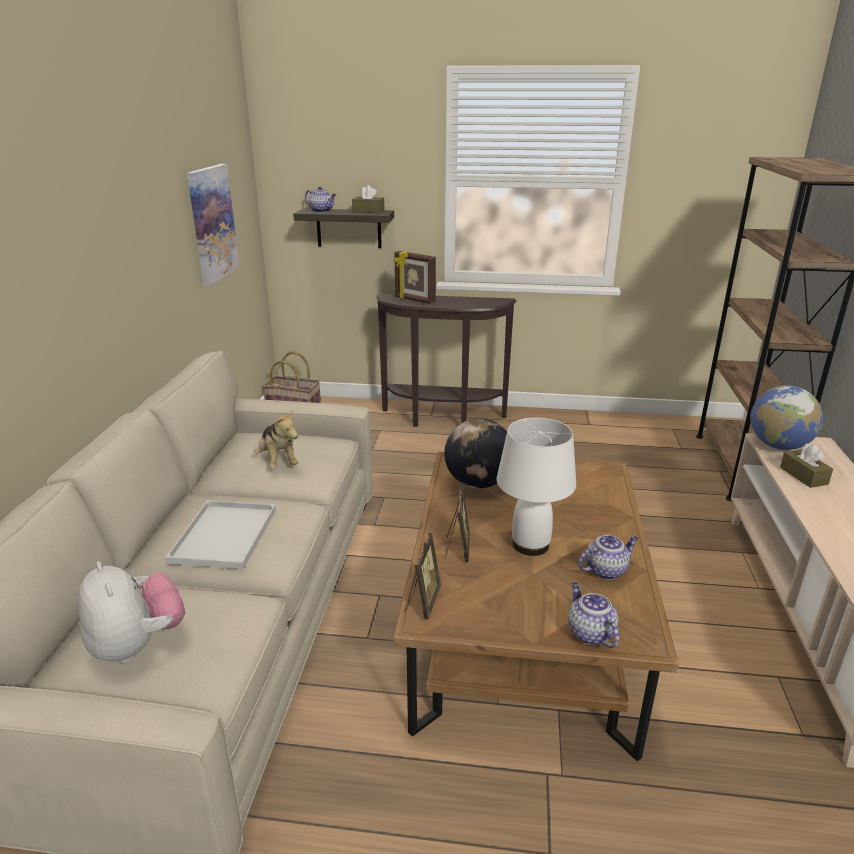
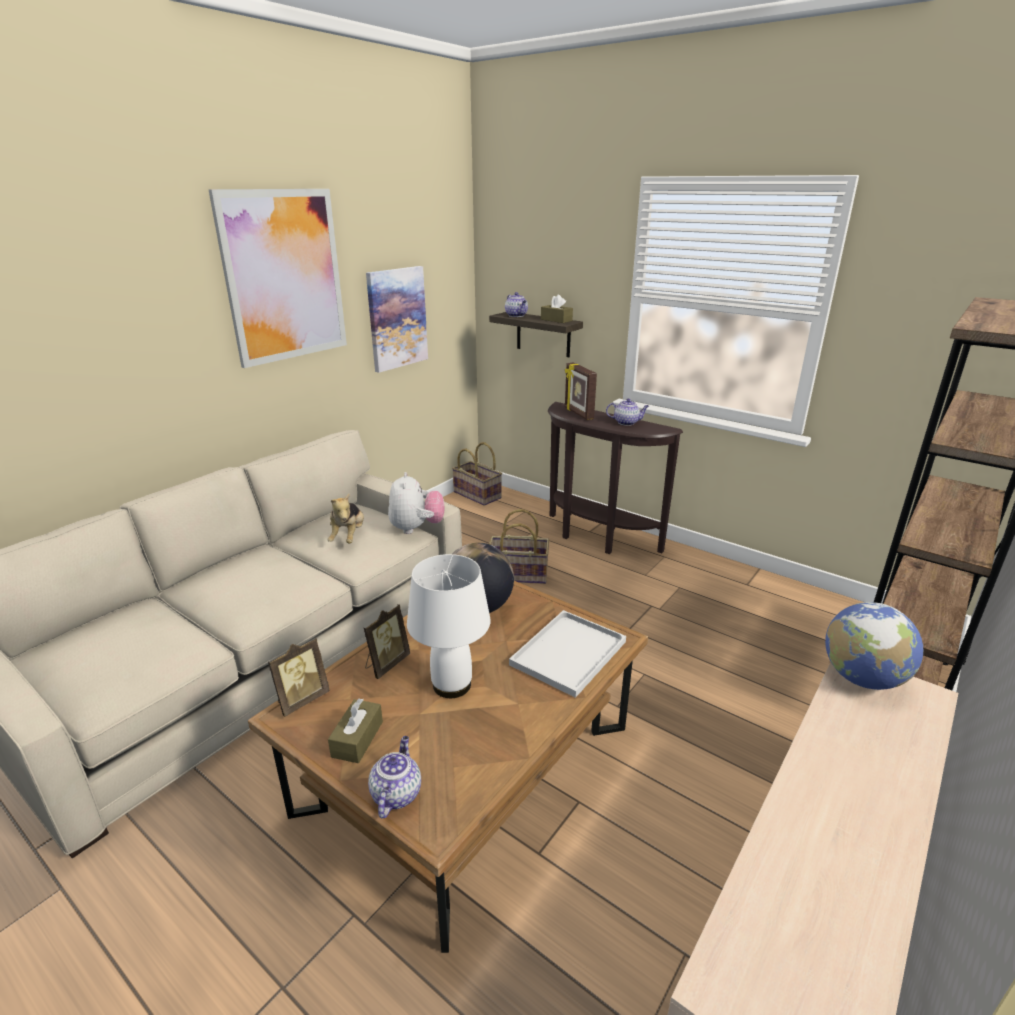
camera: 30 degrees right, 0 degrees up
(130, 179) = (284, 276): none -> picture
(137, 645) = (101, 649): plush toy -> plush toy (416, 528)
(224, 537) = (242, 587): white tray -> white tray (568, 654)
(405, 467) = (518, 575): none -> basket
(606, 570) = (489, 739): teapot -> teapot (626, 422)
(803, 476) = (850, 726): brown tissue box -> brown tissue box (357, 739)

